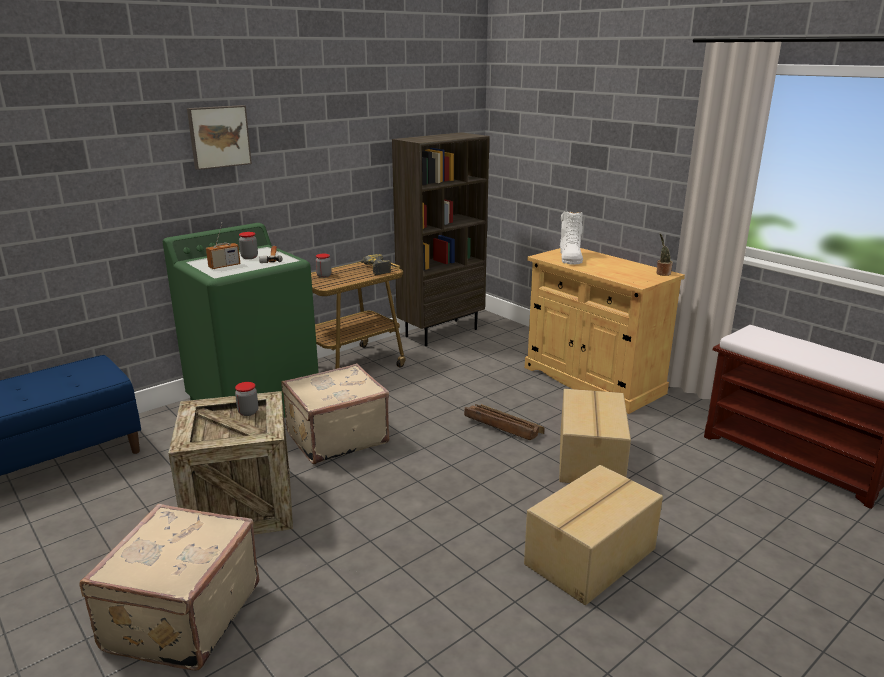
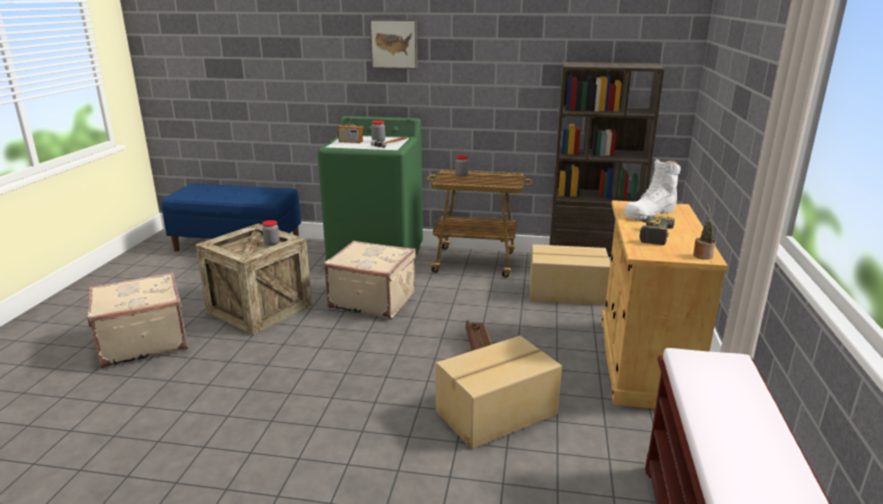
camera: 50 degrees right, 0 degrees up
(373, 270) = (504, 181): power drill -> power drill (650, 235)
(592, 557) = (343, 469): cardboard box -> cardboard box (567, 293)

